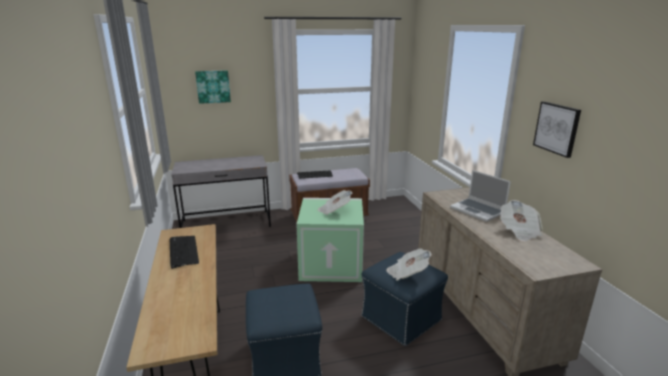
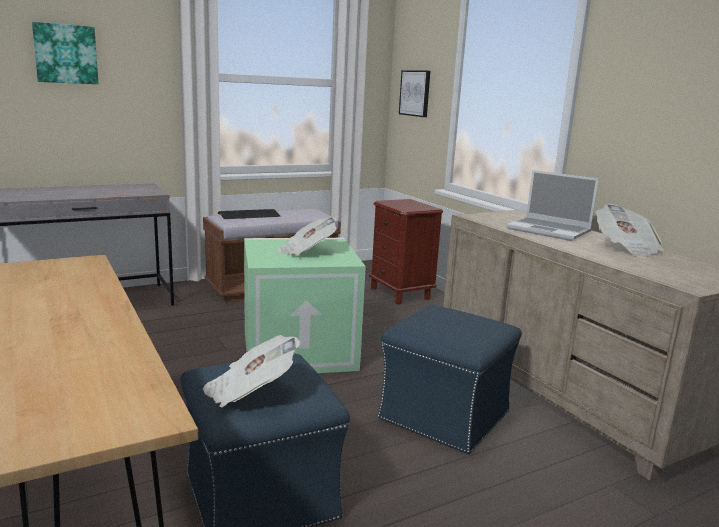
camera: 15 degrees left, 5 degrees down
(183, 251) = (52, 290): keyboard -> none
(407, 224) = (400, 293): none -> brown nightstand
(407, 273) = (461, 329): newspaper -> newspaper (250, 392)
(557, 128) = (664, 92): picture -> picture (415, 93)

